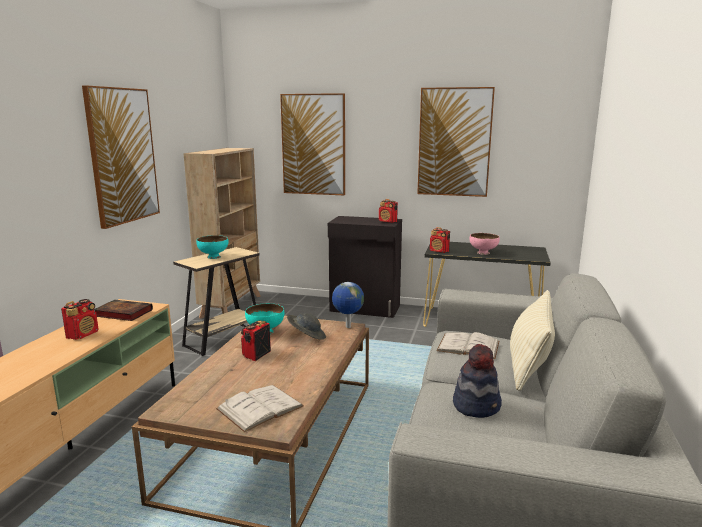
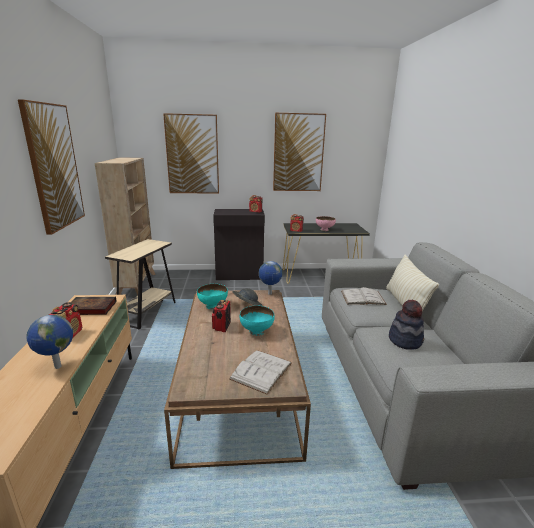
camera: 20 degrees left, 5 degrees up
(48, 361) = (57, 367): none -> globe
(213, 257) = (137, 249): turquoise bowl -> turquoise bowl (256, 331)

